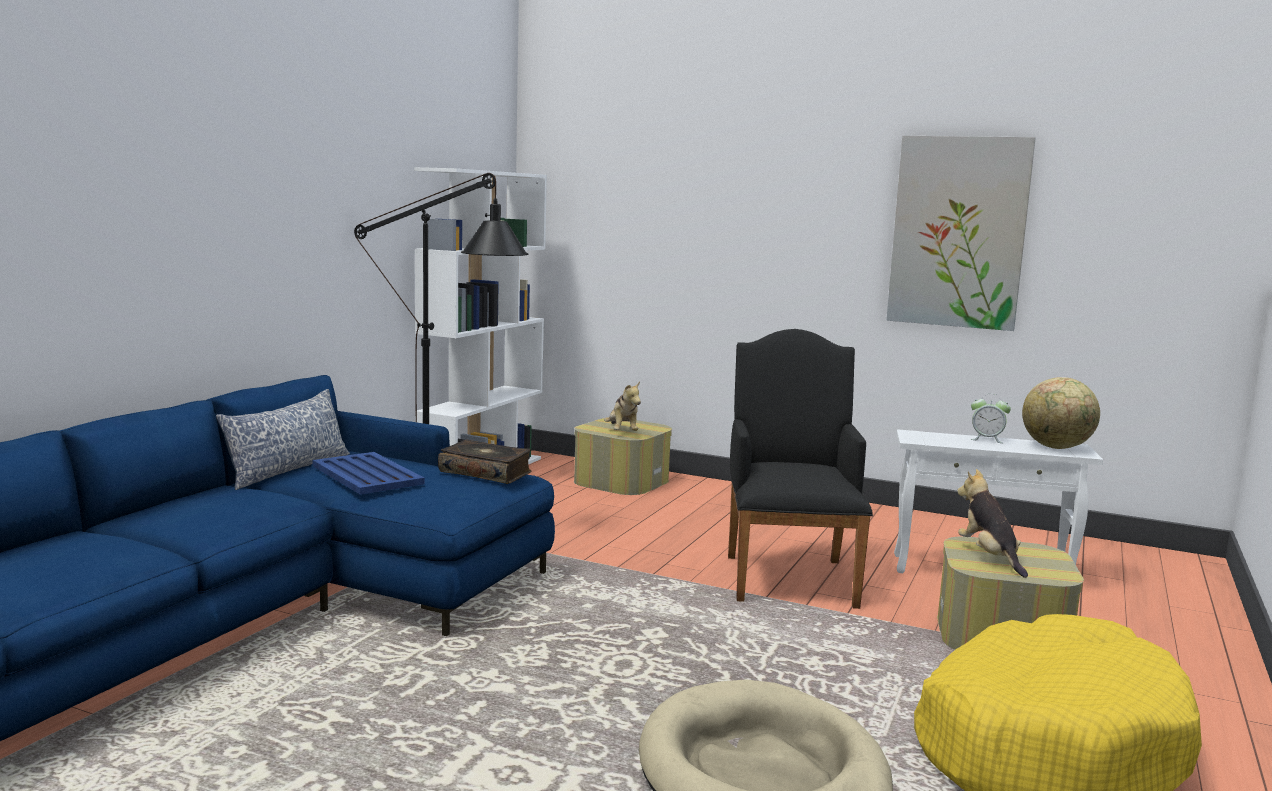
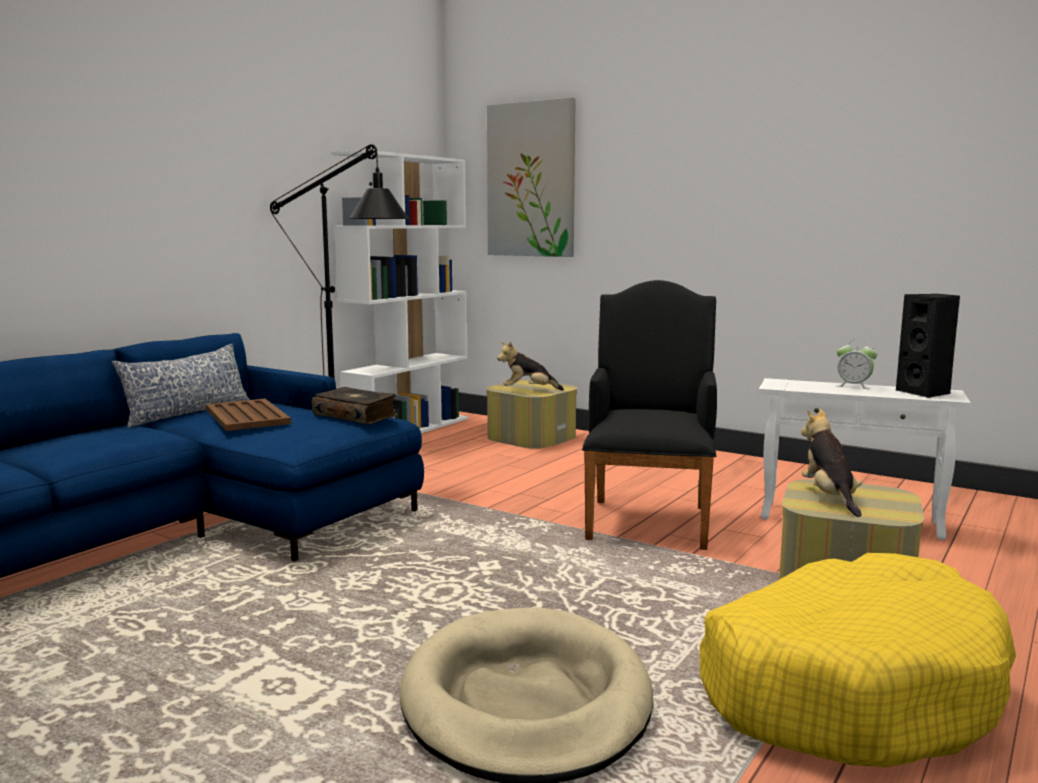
camera: 10 degrees right, 0 degrees up
(367, 475) = (247, 416): blue tray -> brown tray
(622, 432) = (528, 391): plush toy -> plush toy turned 90 degrees clockwise
(958, 232) = (841, 187): picture -> picture (531, 180)
(1056, 447) = (925, 393): globe -> black speaker

